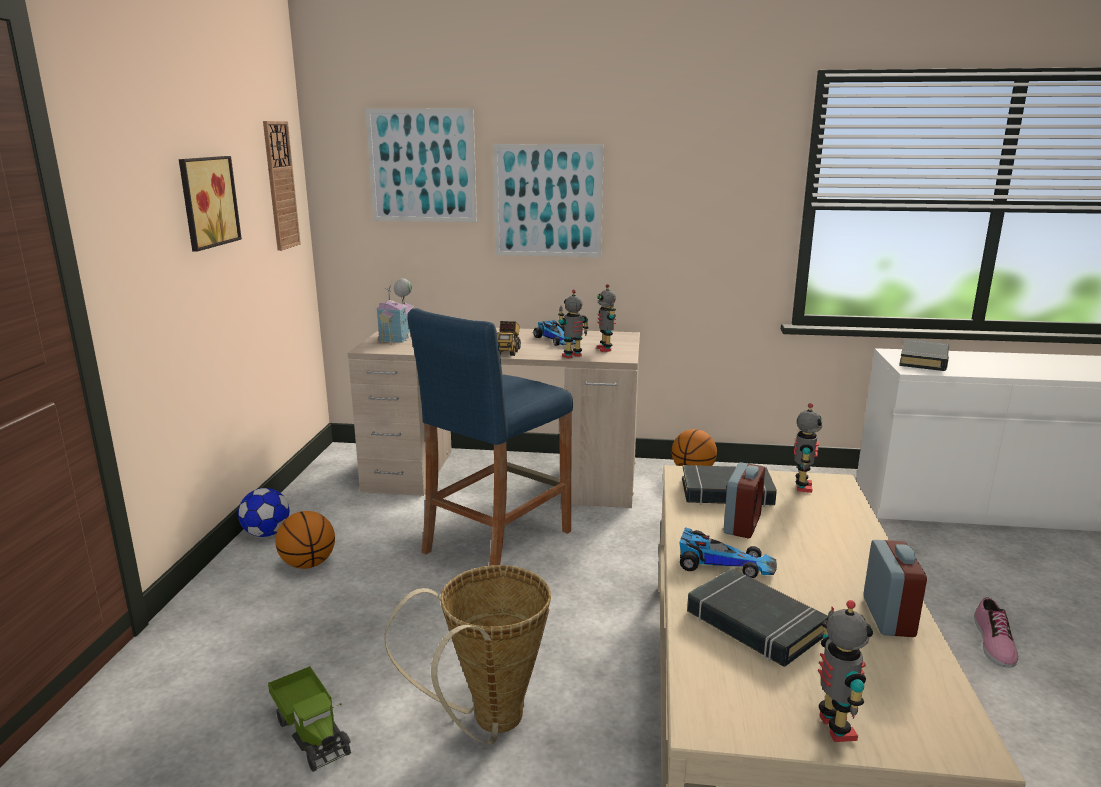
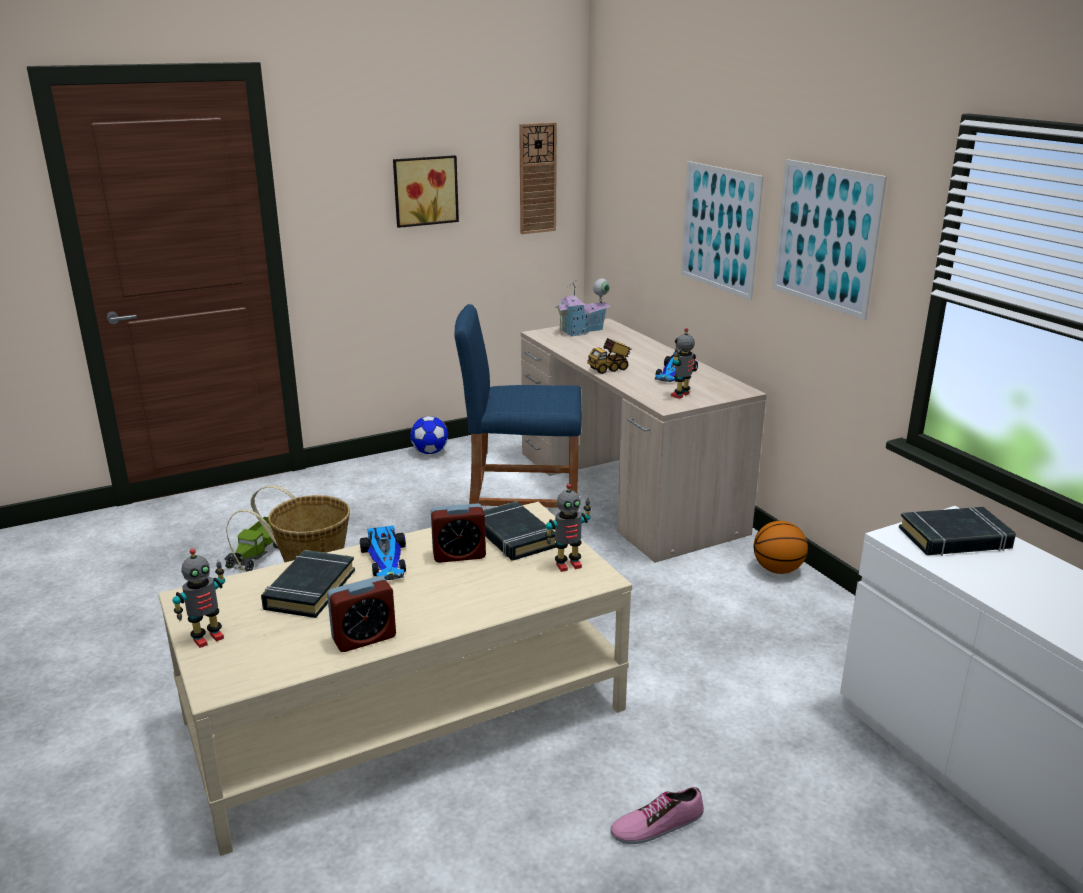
camera: 55 degrees right, 5 degrees up
(308, 564) = (411, 480): basketball -> none
(422, 166) = (645, 174): picture -> picture (825, 237)
(572, 356) = (637, 390): toy robot -> none

